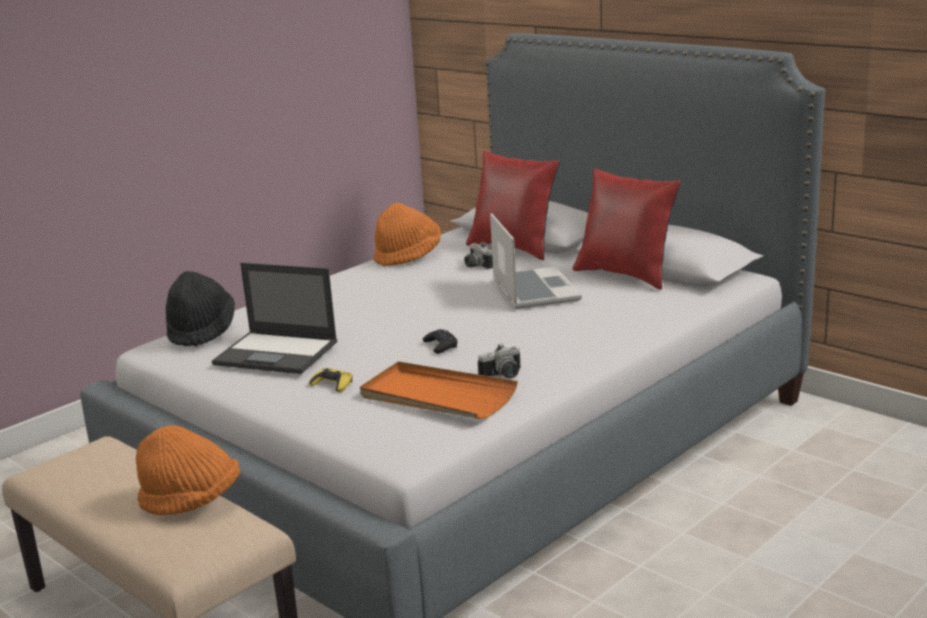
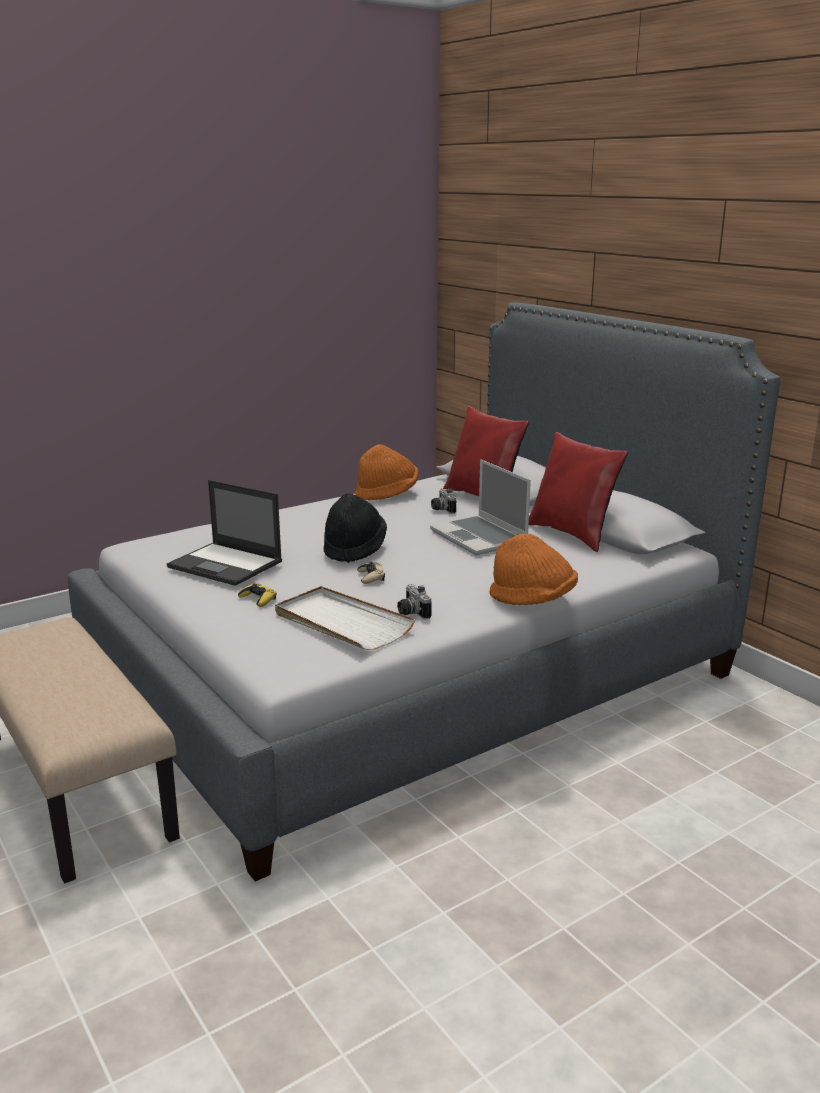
camera: 10 degrees right, 0 degrees up
(192, 502) = (101, 687): orange hat -> orange hat (533, 600)
(201, 331) = (176, 536): black hat -> black hat (354, 549)
(437, 396) = (341, 623): orange tray -> white tray
(440, 345) = (371, 577): black game controller -> beige game controller
(503, 376) = (411, 612): camera -> camera turned 75 degrees clockwise
(533, 290) = (480, 537): laptop -> laptop turned 150 degrees clockwise

